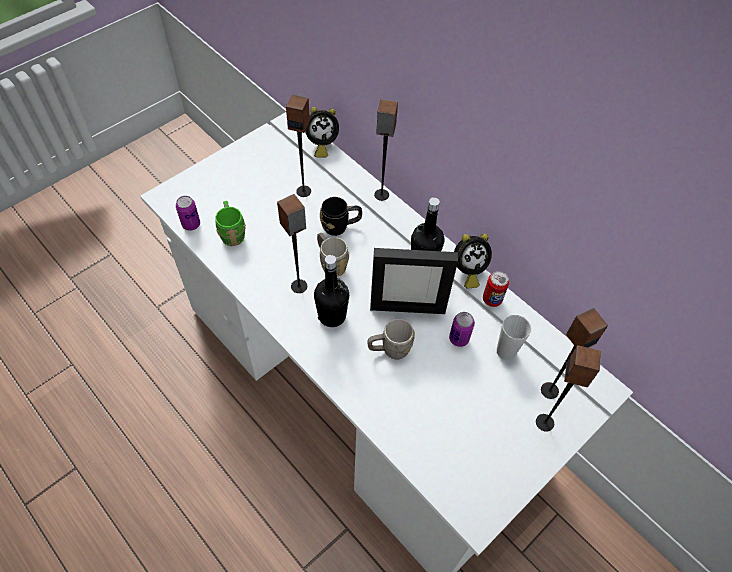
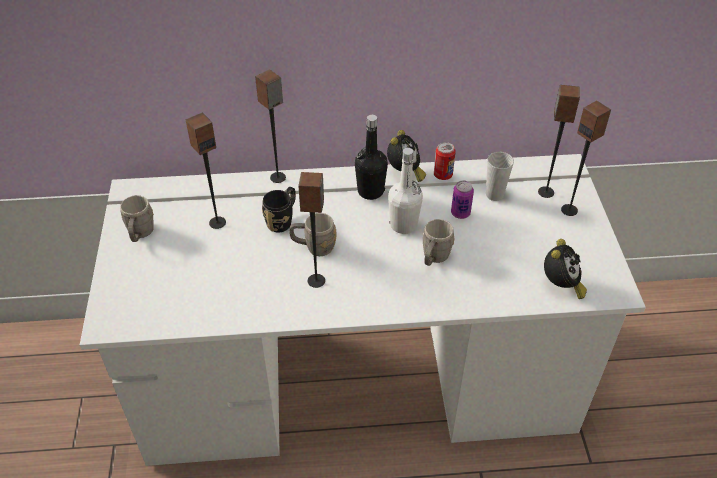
camera: 50 degrees left, 10 degrees down
(191, 224) = (164, 321): can -> none
(232, 232) = (207, 296): green mug -> none
(255, 158) = (140, 234): none -> grey mug
(321, 145) = (179, 183): alarm clock -> alarm clock (560, 286)
(332, 316) = (368, 275): black bottle -> none
(407, 306) = (403, 225): picture frame -> white bottle

